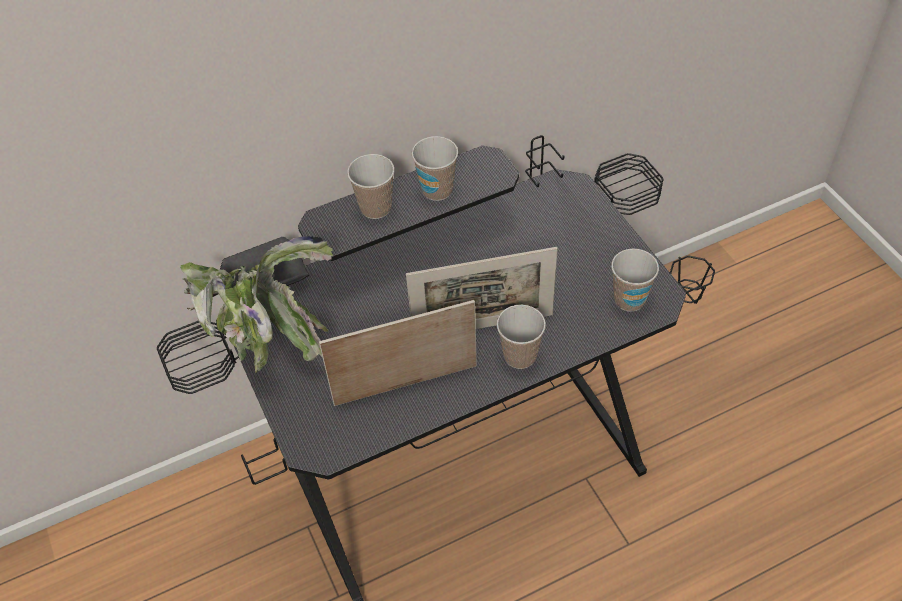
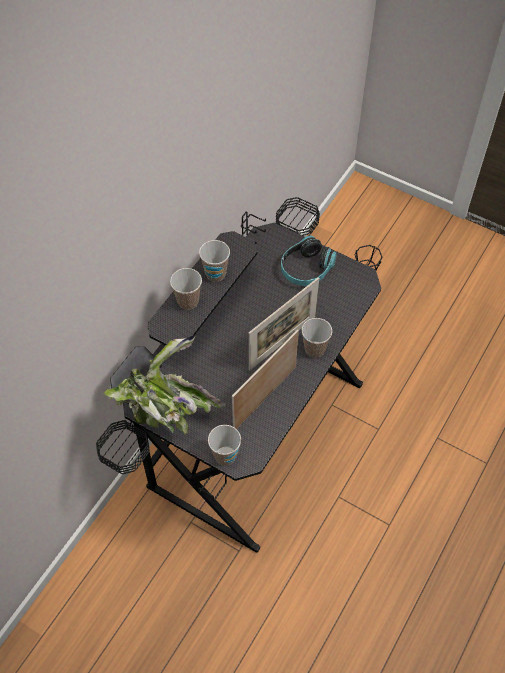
camera: 35 degrees left, 5 degrees up
(587, 249) = (306, 269): none -> headphones
(629, 299) = (349, 288): cup -> cup (225, 456)

